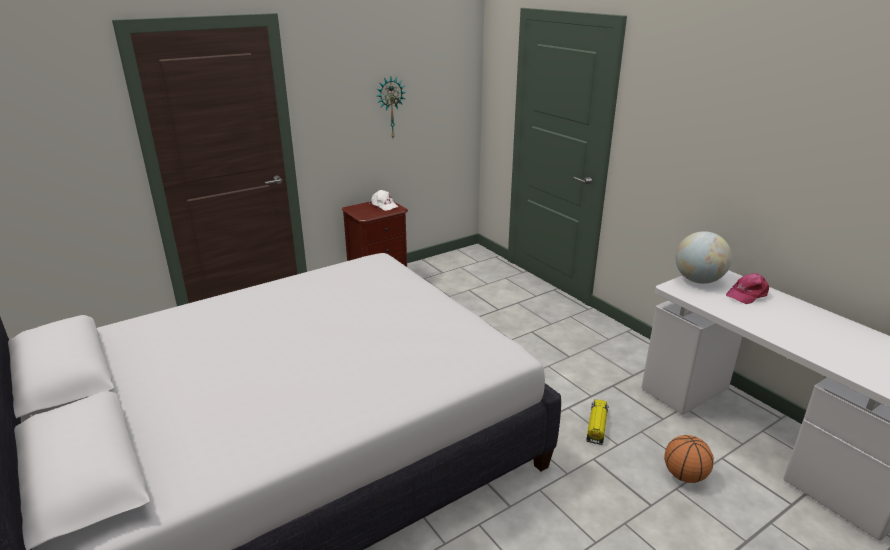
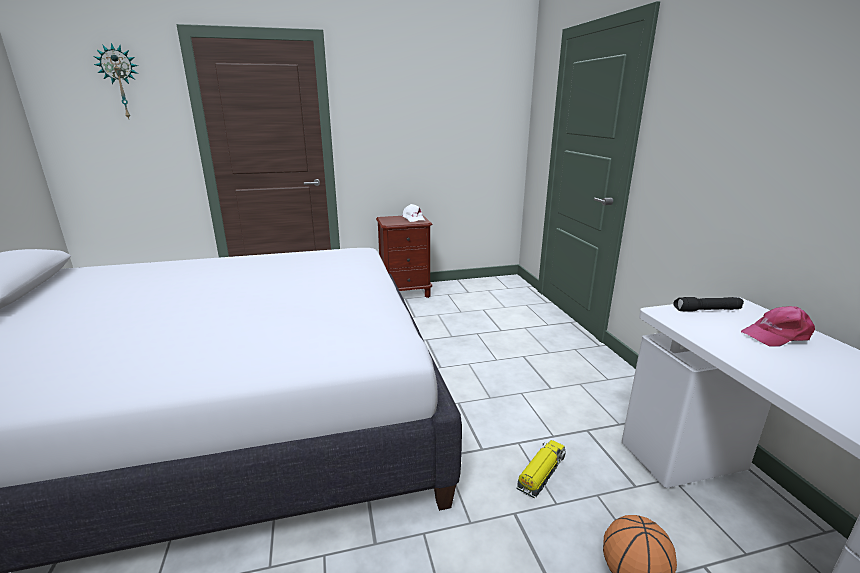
camera: 20 degrees right, 5 degrees down
(390, 107) = (430, 129): wall clock -> wall clock (121, 82)
(698, 280) = (706, 310): globe -> black flashlight

